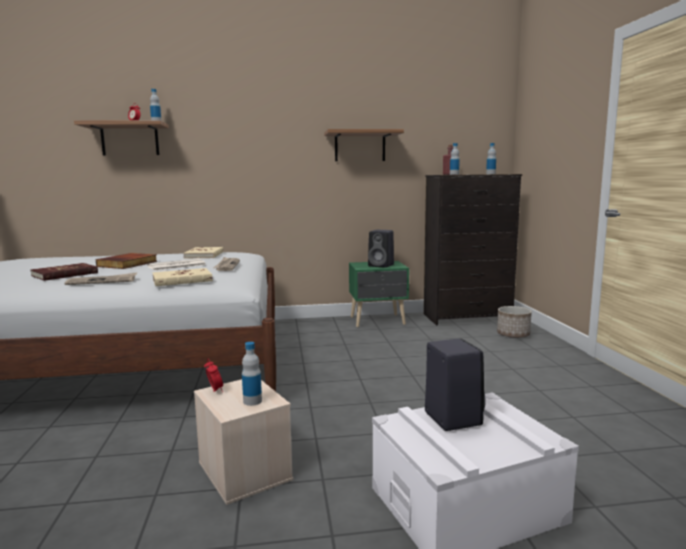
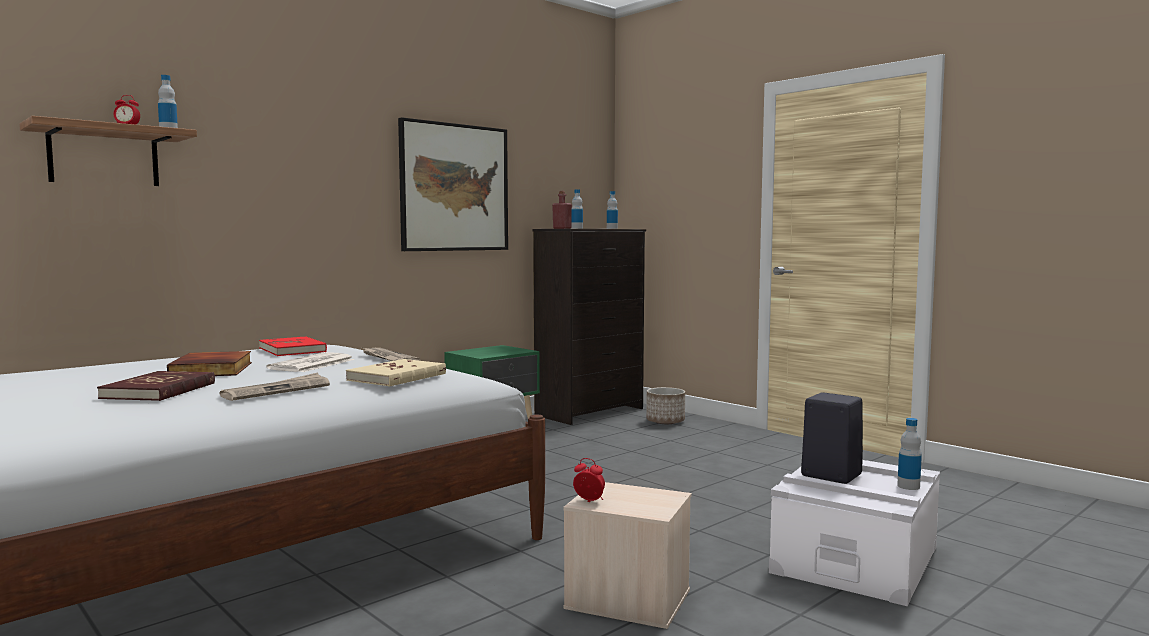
camera: 35 degrees left, 5 degrees down
(204, 255) = (293, 350): beige book -> red book
(252, 401) = (652, 499): bottle -> bottle (908, 486)
(360, 146) = (454, 187): shelf -> picture
(382, 265) = (499, 351): black speaker -> none

